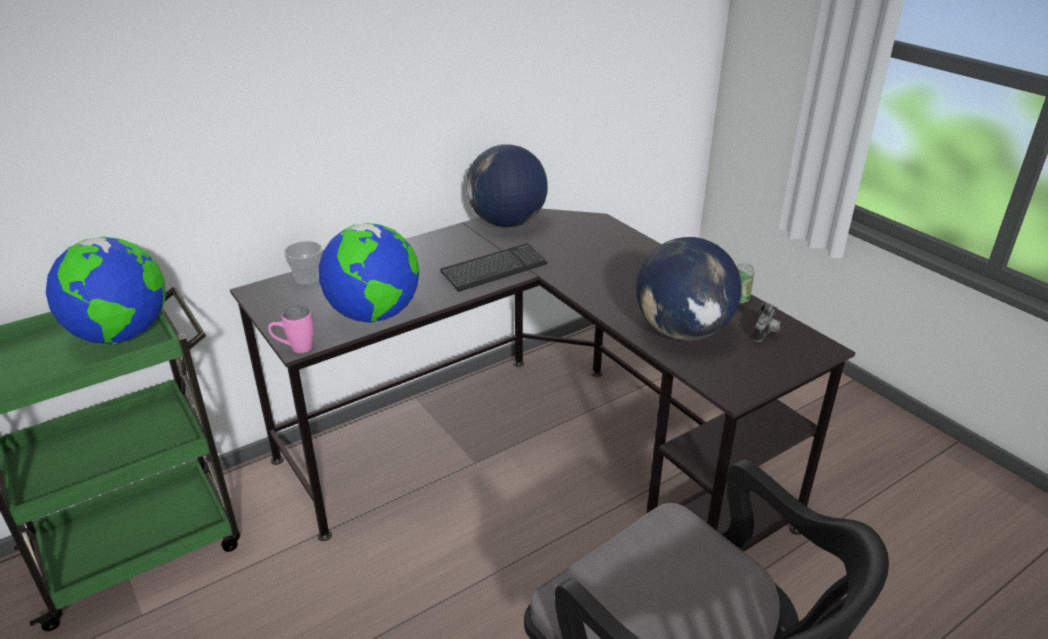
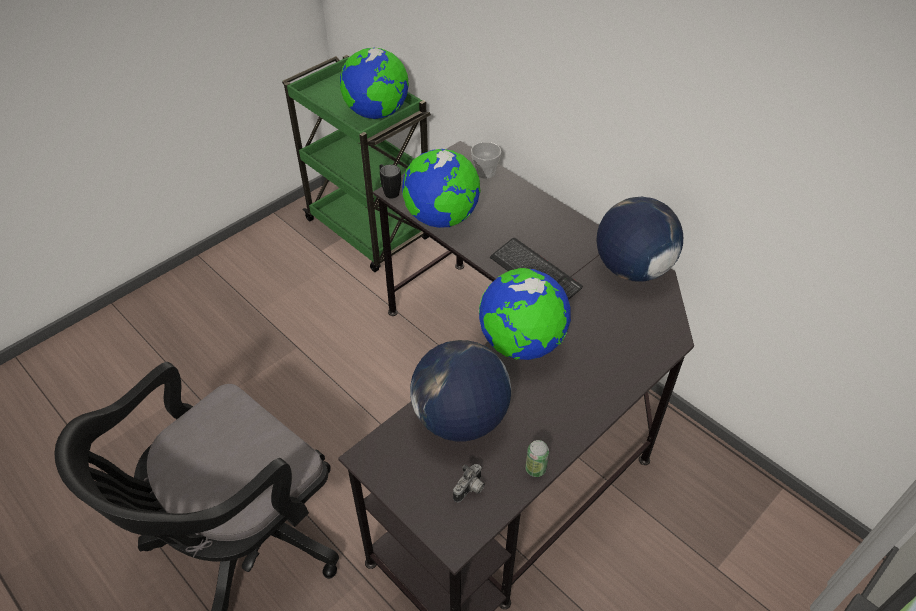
camera: 80 degrees right, 15 degrees up
(295, 349) = (389, 191): pink mug -> black mug
(589, 288) = (521, 344): none -> globe
(766, 334) = (470, 490): camera -> camera turned 75 degrees counterclockwise

